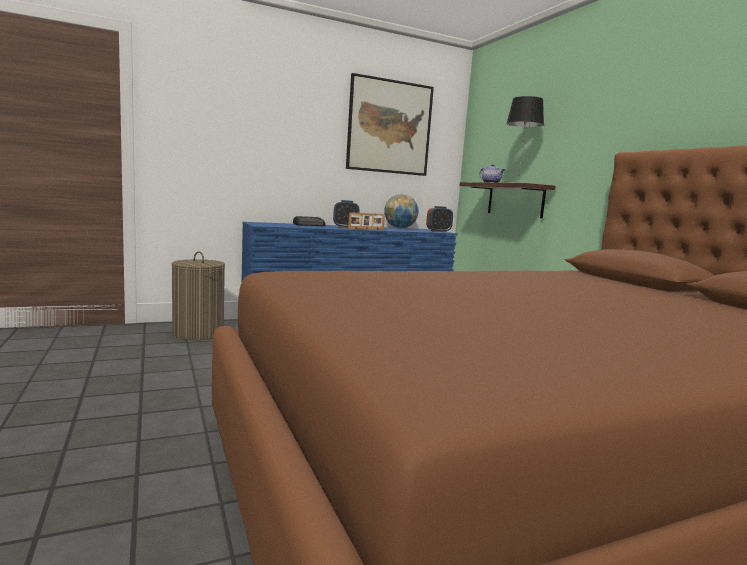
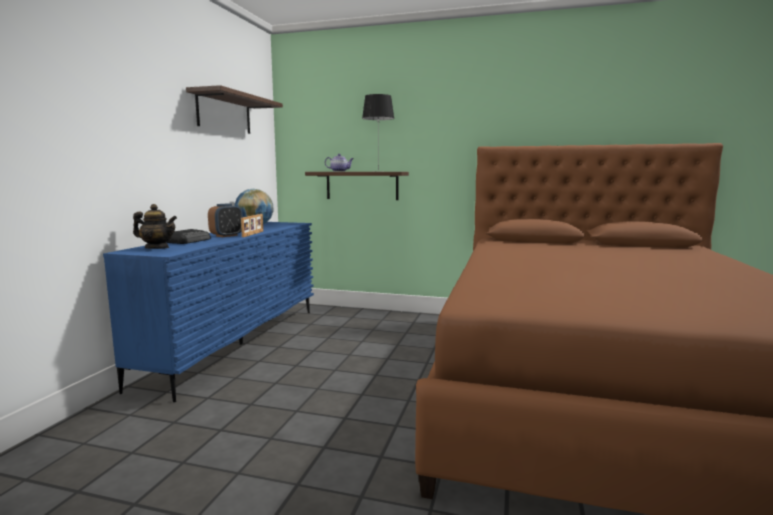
camera: 50 degrees left, 0 degrees up
(198, 333) = (112, 435): laundry basket -> none
(274, 224) = (157, 248): none -> teapot
(389, 127) = (224, 113): picture -> shelf
(438, 231) = (293, 223): alarm clock -> none

